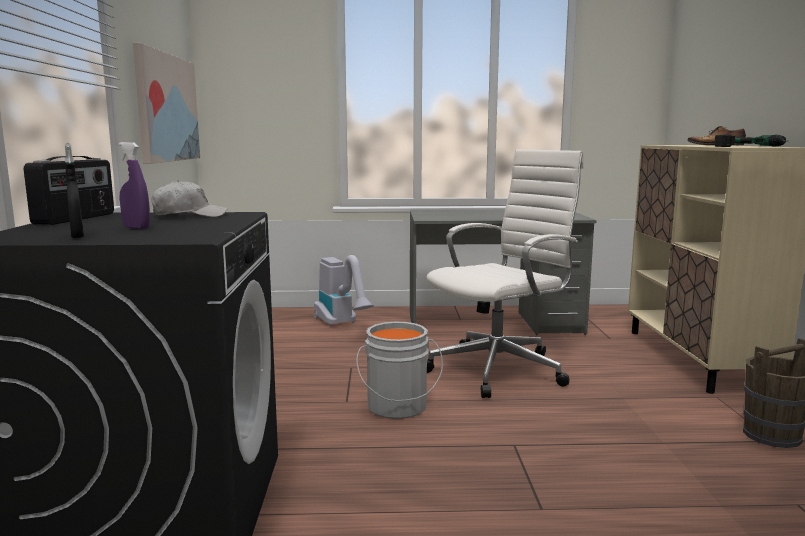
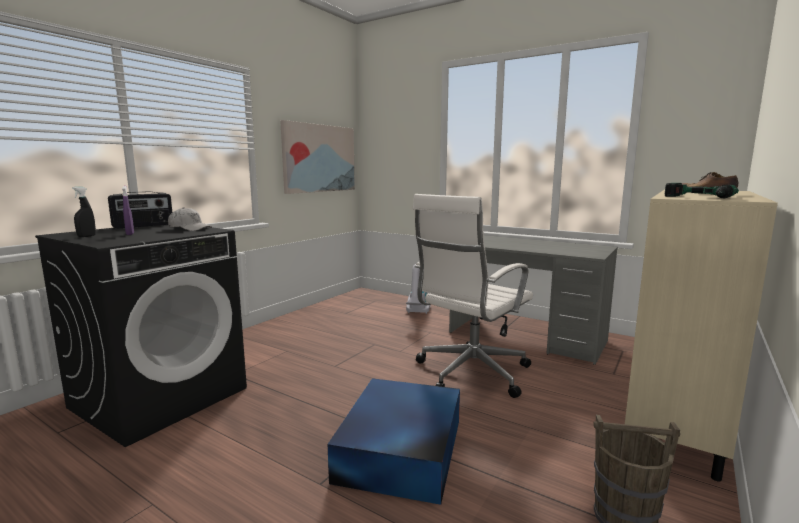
camera: 35 degrees right, 0 degrees up
(398, 407) = (355, 379): grey bucket -> none
(500, 369) = (470, 373): white office chair -> white office chair turned 135 degrees clockwise
(557, 453) = (399, 450): none -> blue storage box

